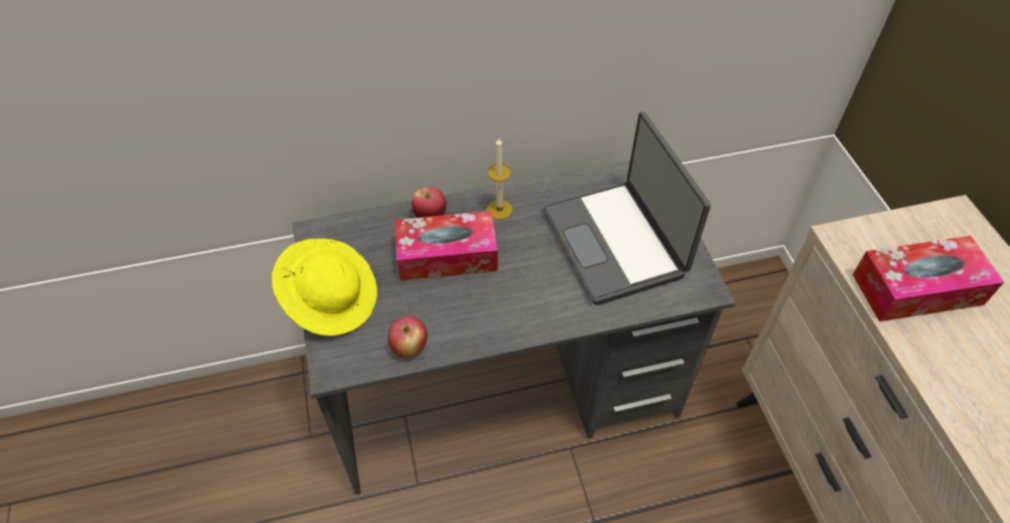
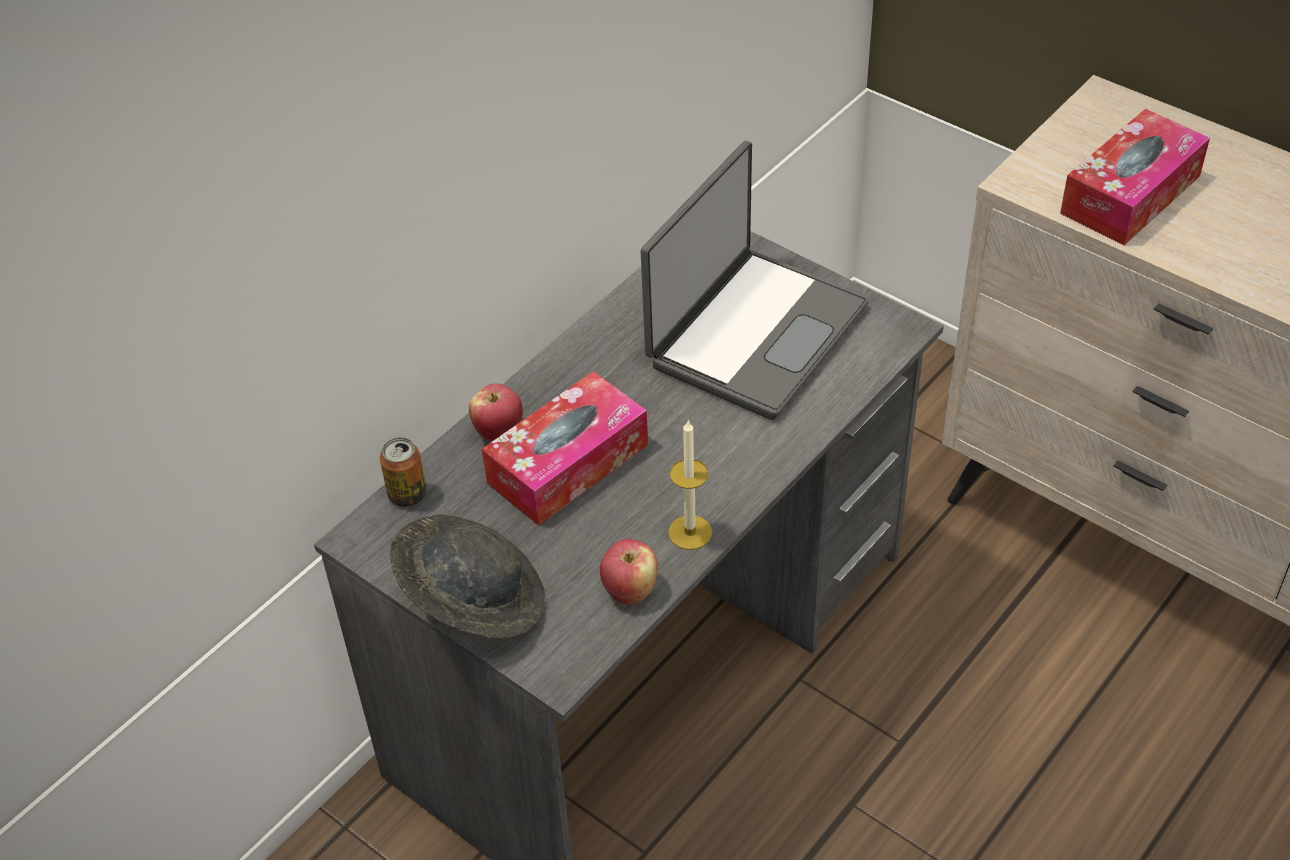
camera: 35 degrees left, 5 degrees down
(331, 299) = (472, 599): yellow hat -> grey hat
(356, 223) = (407, 495): none -> can
(499, 209) = (578, 375): candle -> candle (690, 532)
(616, 242) = (754, 334): laptop -> laptop turned 90 degrees counterclockwise

